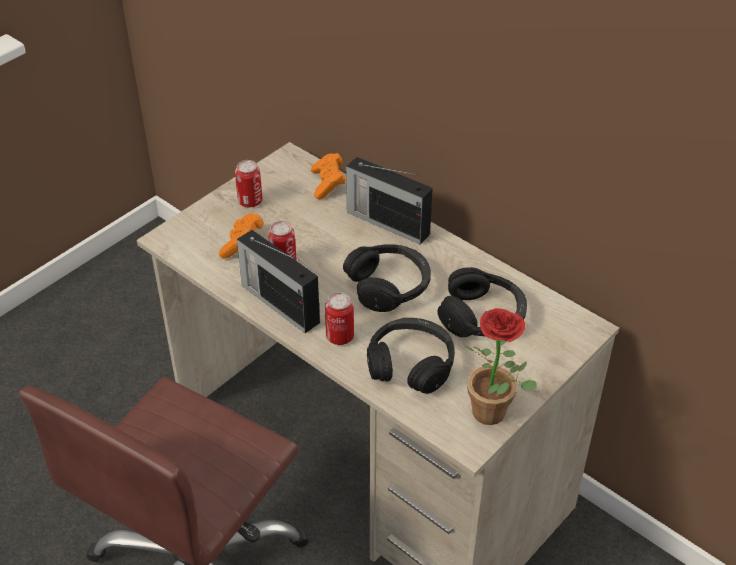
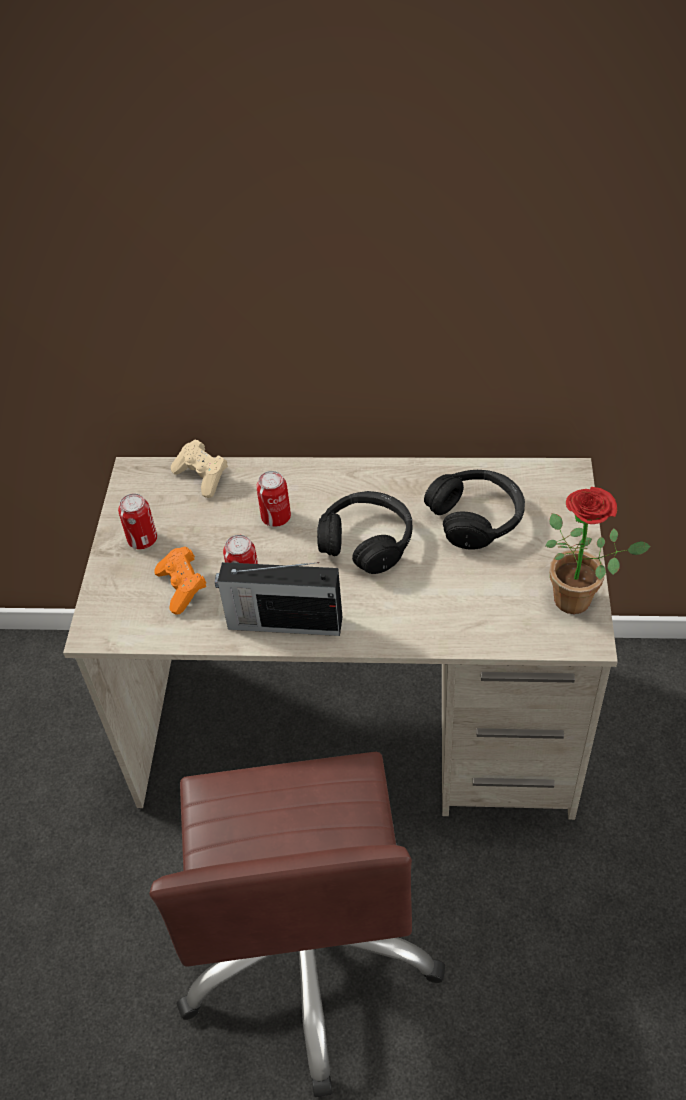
camera: 35 degrees left, 5 degrees up
(328, 184) = (202, 477): orange game controller -> beige game controller
(340, 336) = (375, 617): can -> can (276, 517)
(386, 222) = (299, 482): radio -> none
(411, 364) = (464, 601): black headphones -> none

